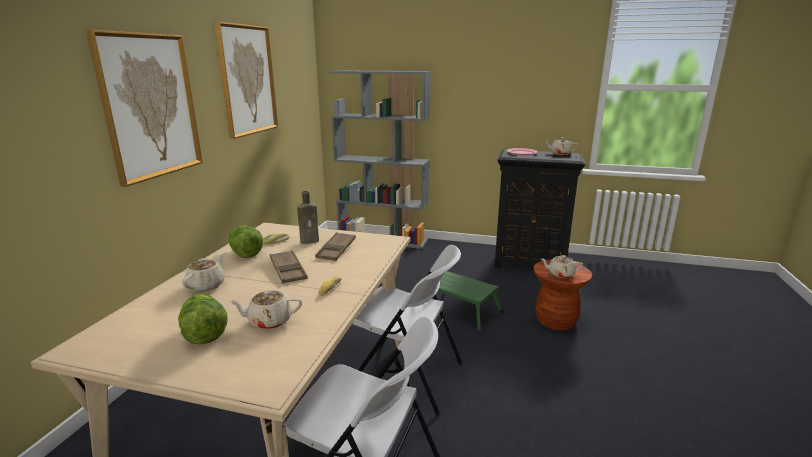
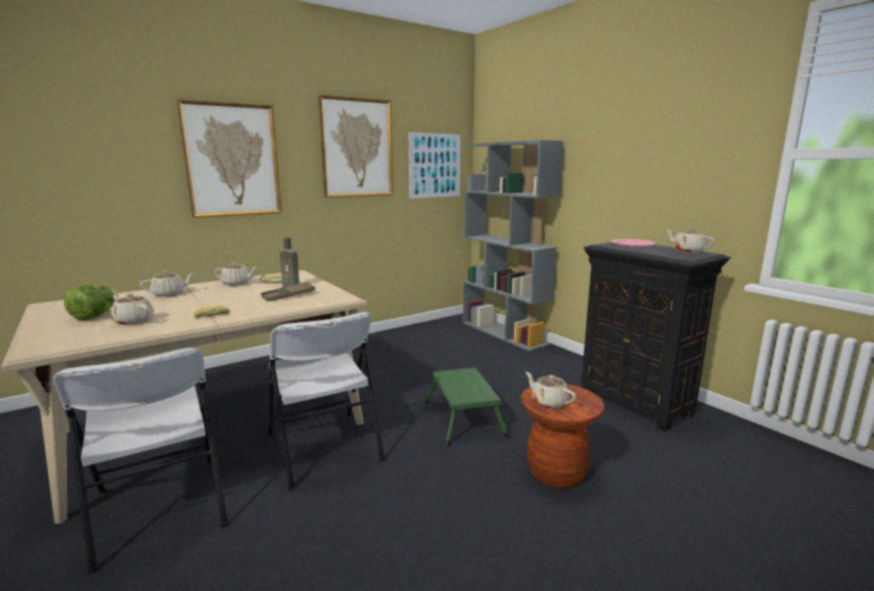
camera: 40 degrees right, 5 degrees down
(245, 253) = (237, 283): lettuce -> beige teapot
(288, 270) = (226, 299): brown tray -> none
(298, 92) = (435, 165): none -> picture

